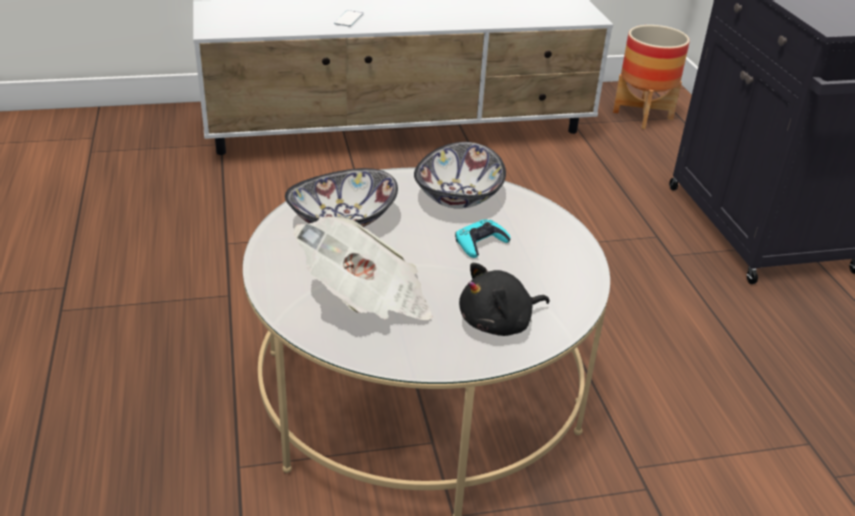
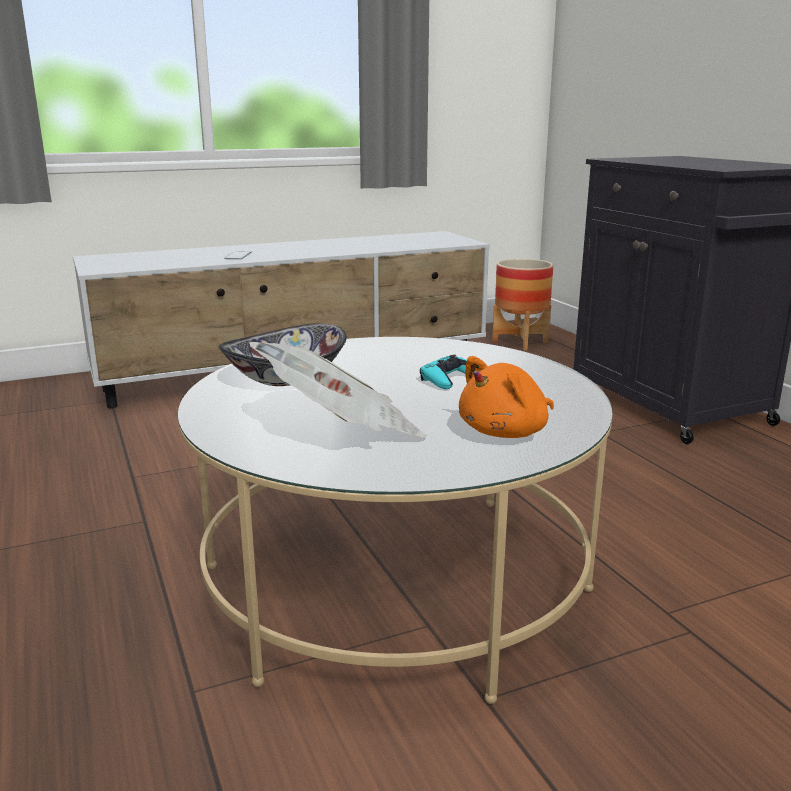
camera: 10 degrees left, 15 degrees down
(459, 198) = (406, 352): bowl -> none
(499, 323) = (506, 432): black plush toy -> orange plush toy

